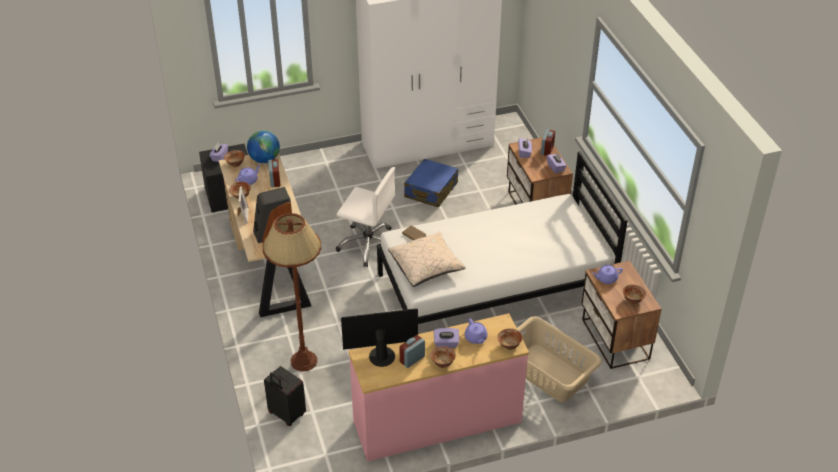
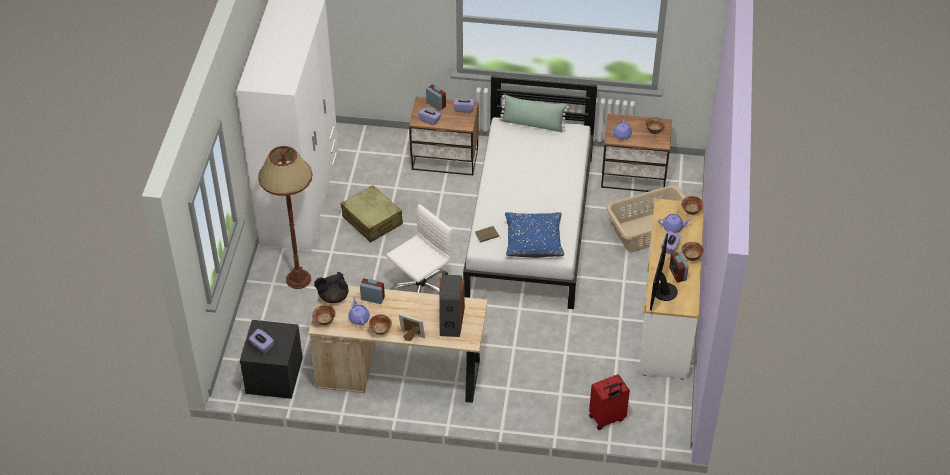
camera: 65 degrees left, 5 degrees up
(264, 159) = (332, 297): globe -> black teapot
(286, 414) = (607, 419): black suitcase -> red suitcase
(303, 361) = (548, 387): brown floor lamp -> brown floor lamp (298, 279)
(426, 267) = (533, 242): beige pillow -> blue pillow
(431, 190) = (372, 221): blue suitcase -> beige suitcase
(437, 422) = (667, 320): pink dresser -> white dresser
(580, 220) = (533, 124): none -> green pillow

